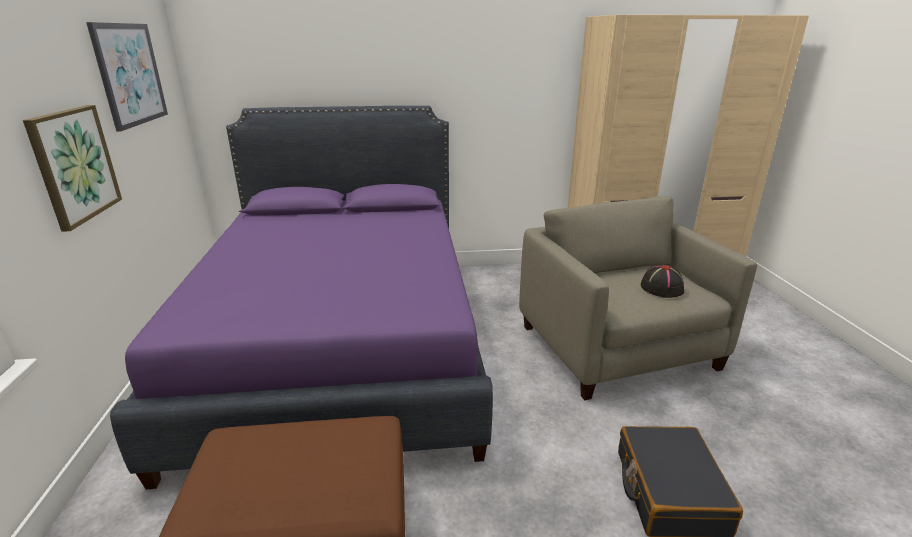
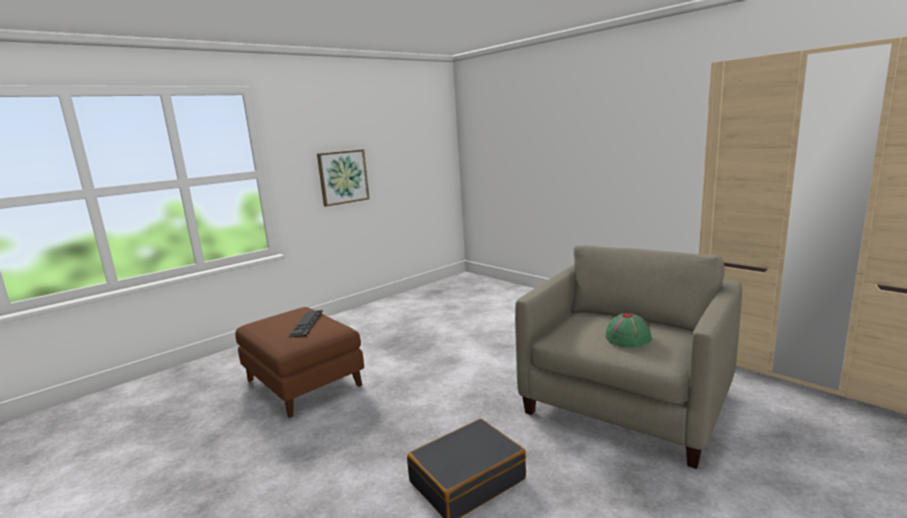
camera: 55 degrees right, 10 degrees down
(130, 74) = (403, 135): picture -> none
(310, 450) = (306, 323): none -> keyboard
(342, 344) = (456, 321): purple bed -> none
(661, 288) = (628, 338): black hat -> green hat

